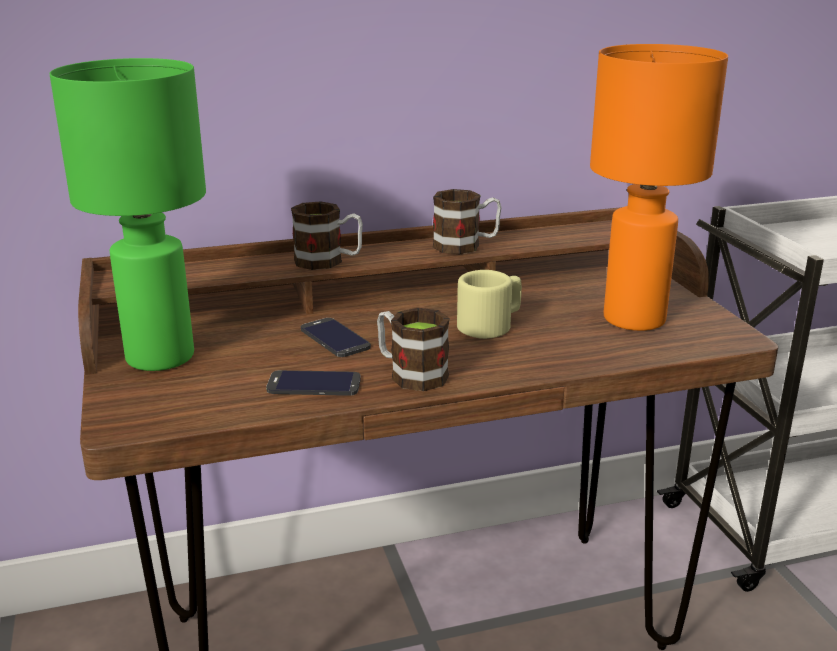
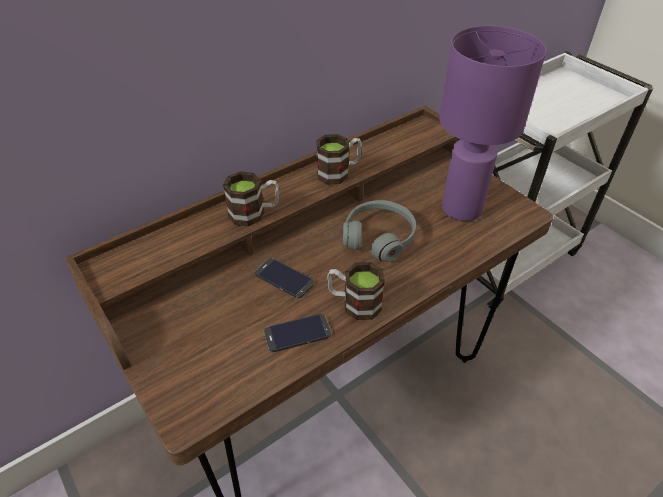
camera: 20 degrees left, 20 degrees up
(159, 358) = (170, 335): green table lamp -> none
(491, 325) = (379, 237): beige mug -> grey headphones
(635, 318) = (462, 208): orange table lamp -> purple table lamp

